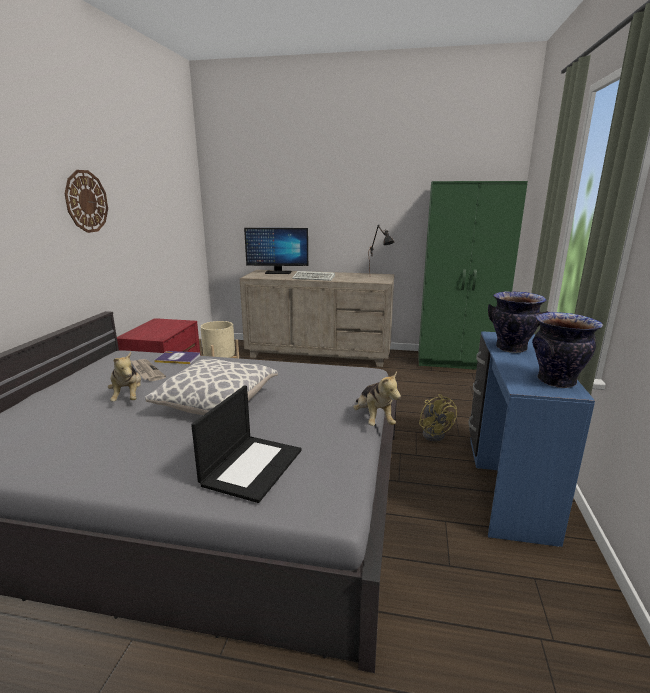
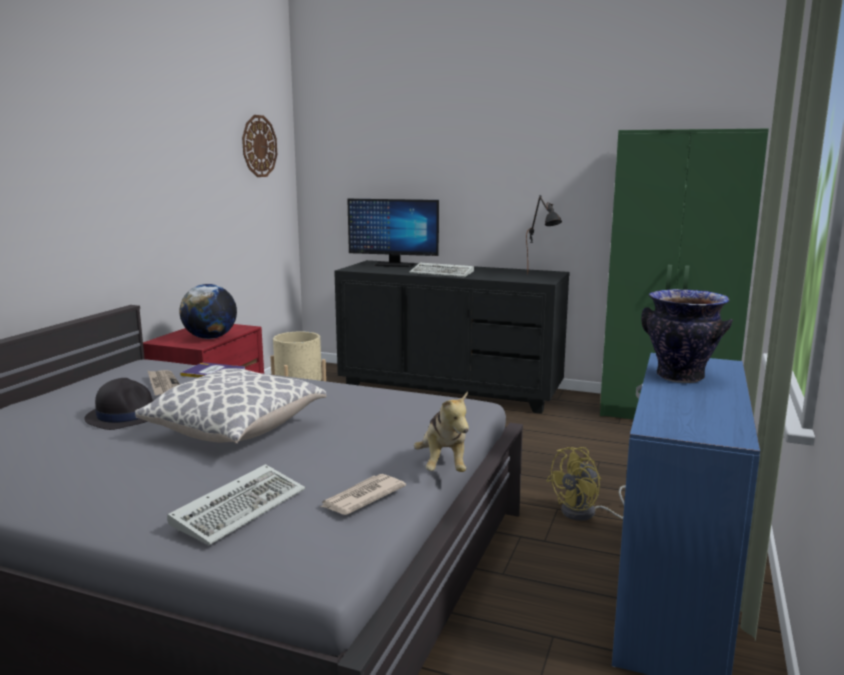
camera: 10 degrees right, 5 degrees down
(86, 201) = (116, 157): wall clock -> wall clock (259, 146)
(128, 397) = (126, 415): plush toy -> black hat
(164, 331) = (210, 338): none -> globe
(252, 466) = (241, 507): laptop -> keyboard
(319, 354) = (450, 390): beige dresser -> black dresser
(332, 450) = (361, 498): none -> newspaper
(435, 434) = (586, 514): yellow fan -> yellow fan turned 60 degrees clockwise
(557, 382) = (717, 423): vase -> none

